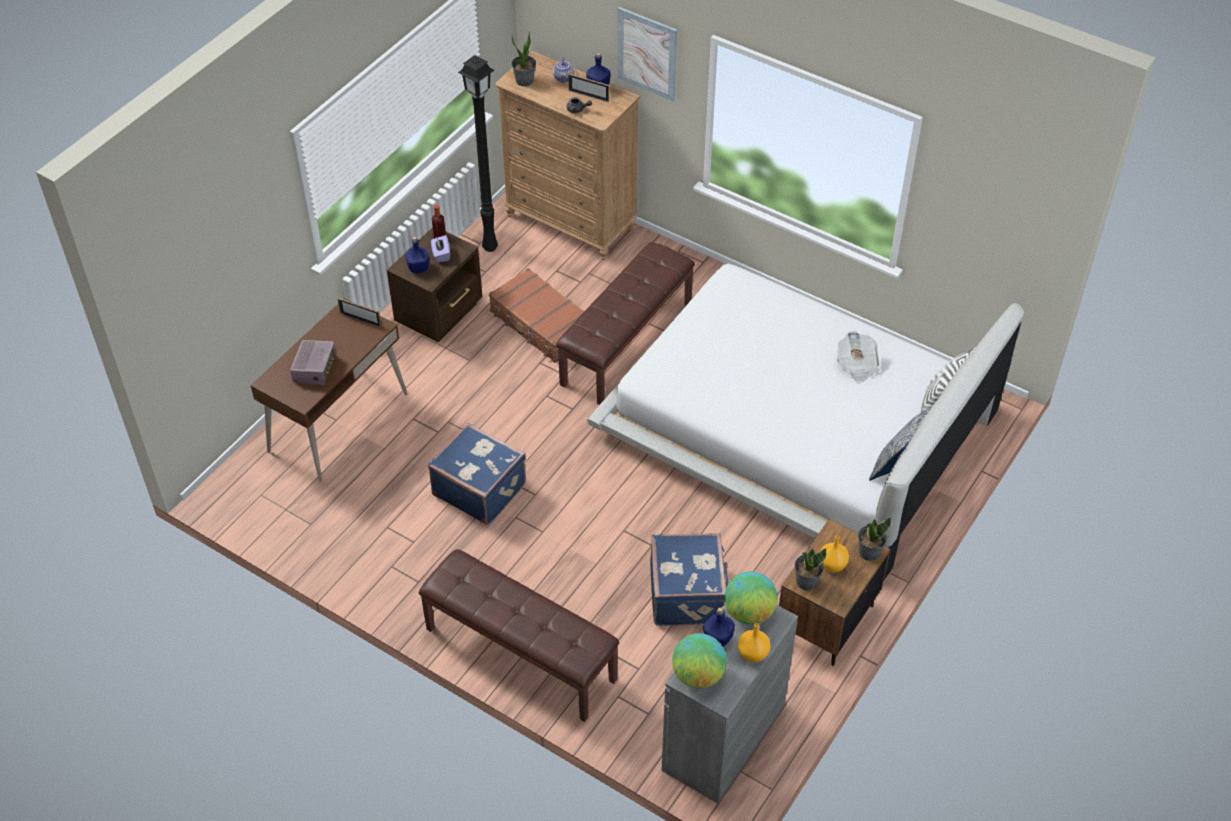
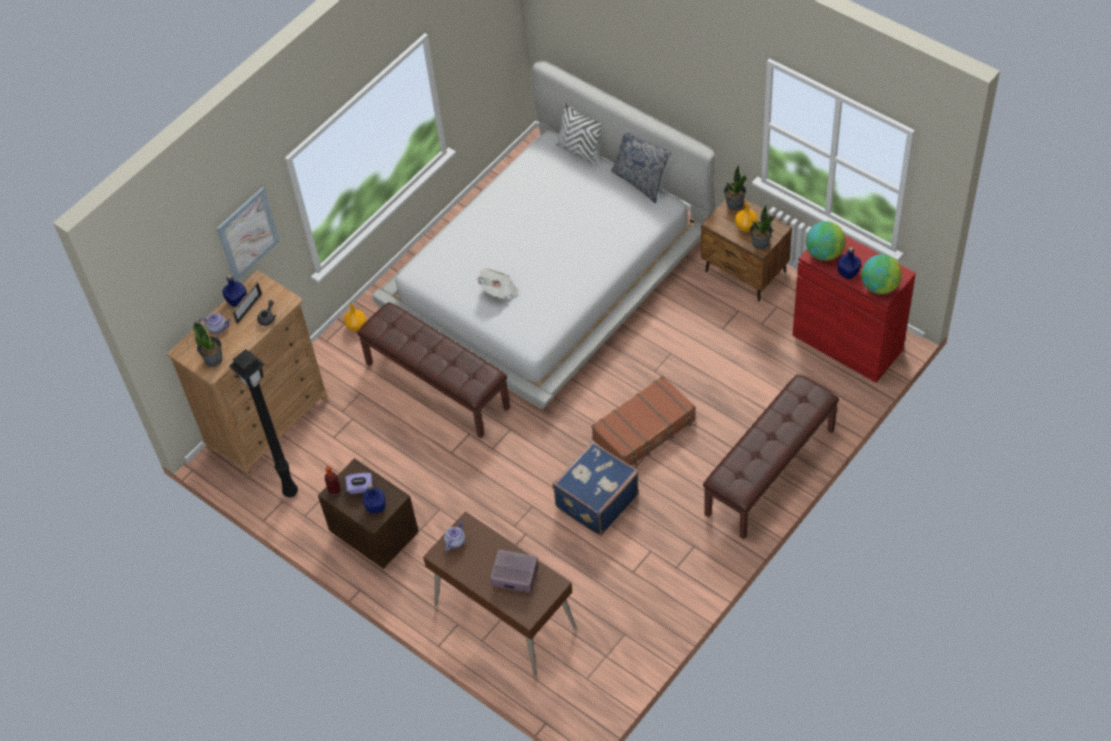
camera: 80 degrees left, 5 degrees up
(360, 320) = (455, 541): picture frame -> teapot
(541, 324) = (402, 451): brown suitcase -> brown suitcase (644, 430)
(688, 594) = (716, 356): blue suitcase -> none
(723, 737) = (847, 342): grey cabinet -> red cabinet
(753, 653) = (860, 253): orange vase -> orange vase (356, 326)
(857, 365) = (536, 197): newspaper -> newspaper (499, 290)

